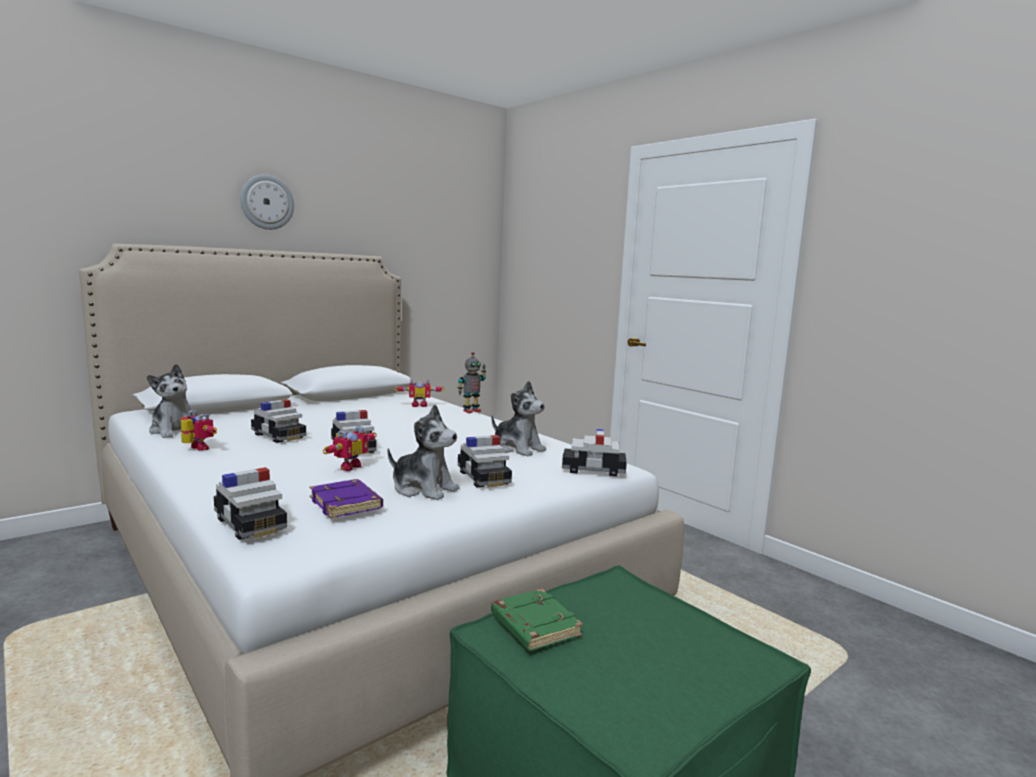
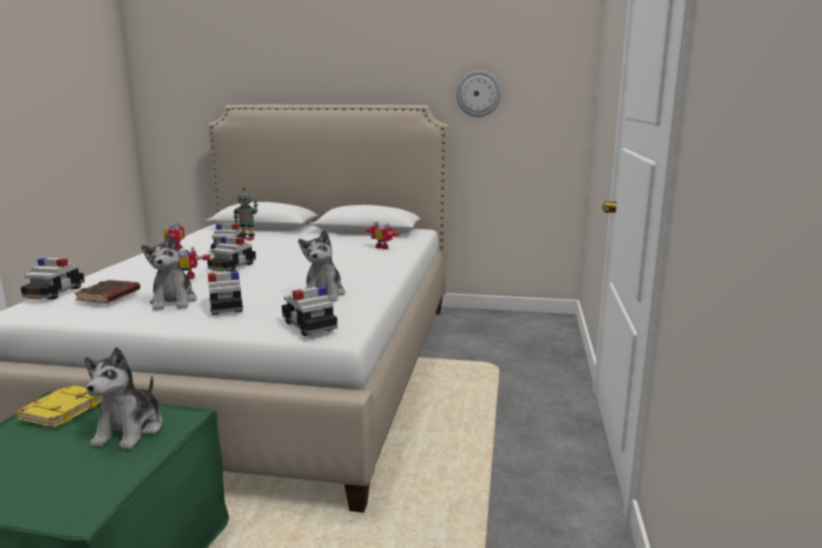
camera: 50 degrees right, 5 degrees up
(174, 431) = (201, 237): plush toy -> plush toy (130, 430)
(267, 202) = (337, 63): wall clock -> wall clock (478, 93)
(347, 504) = (109, 296): purple book -> brown book
(471, 411) = (404, 259): toy robot -> toy robot (247, 239)
(483, 477) = (226, 306): toy car -> toy car turned 135 degrees clockwise
(533, 625) = (62, 410): green book -> yellow book

